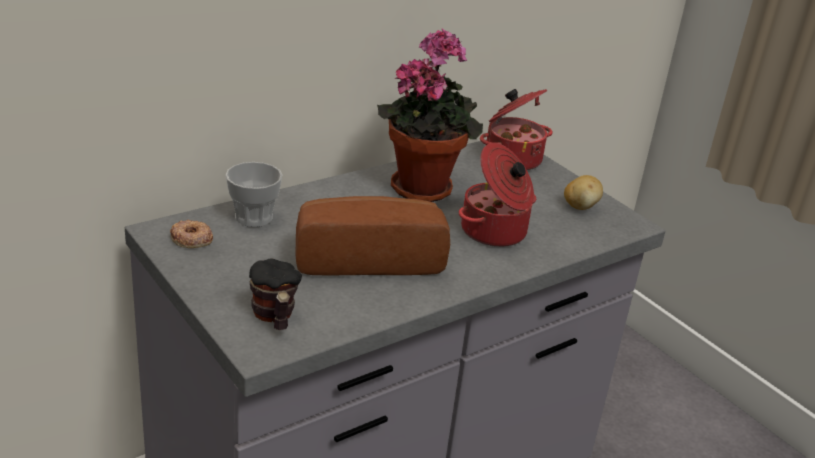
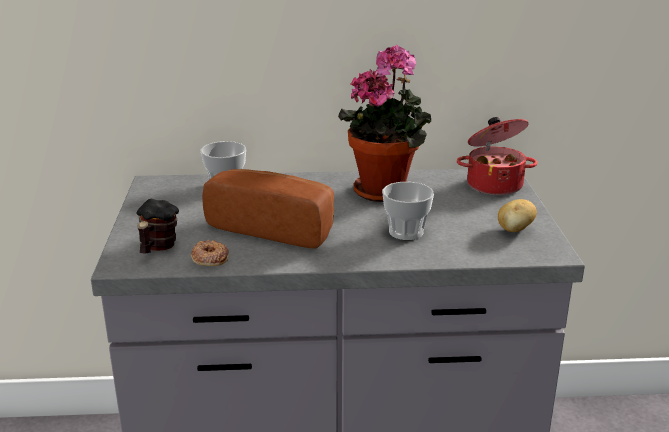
camera: 35 degrees right, 5 degrees down
(191, 239) = (166, 190): donut -> donut (210, 258)
(495, 232) = (406, 232): cooking pot -> cup

